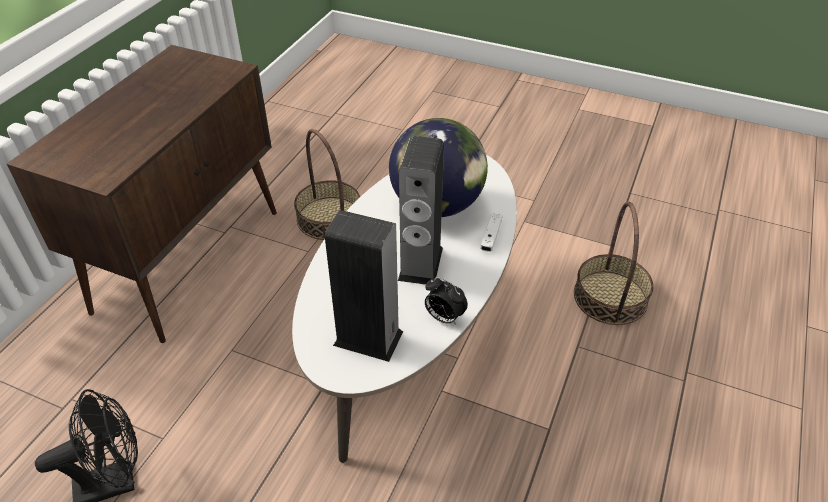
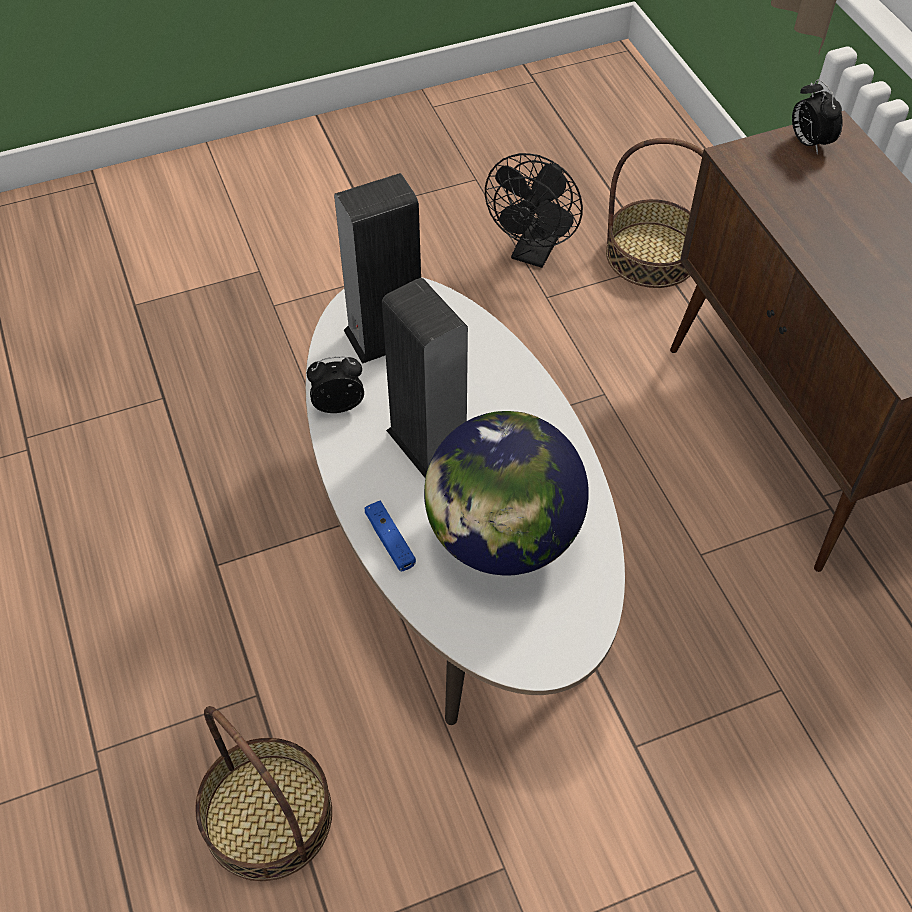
camera: 135 degrees right, 10 degrees up
(60, 161) = (808, 142): none -> alarm clock
(329, 218) = (750, 623): basket -> basket (652, 254)
(490, 237) = (390, 541): white game controller -> blue game controller

